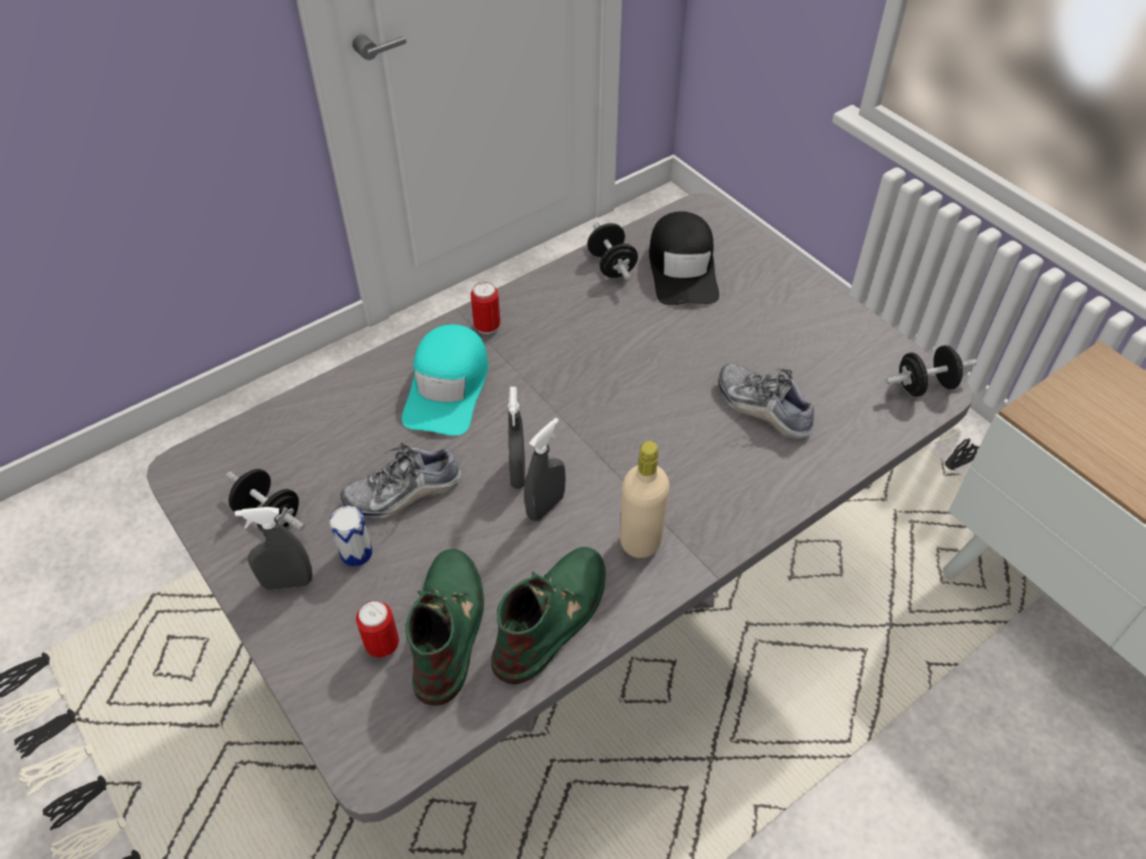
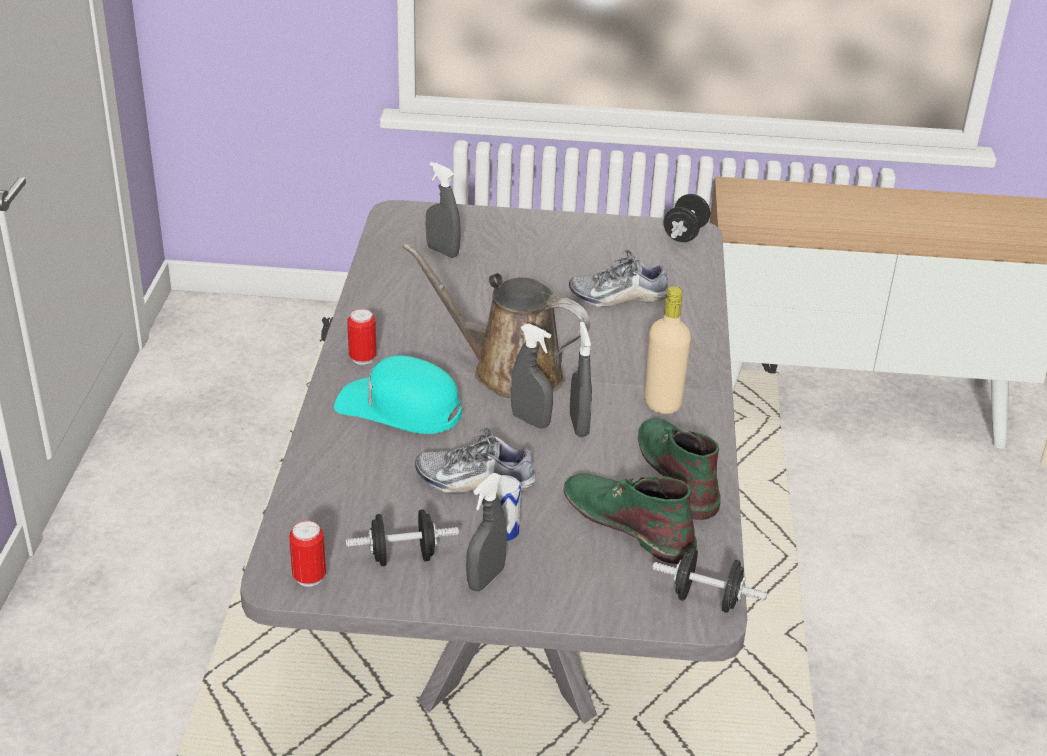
camera: 50 degrees left, 15 degrees down
(382, 645) = (606, 560): can -> can (309, 577)
(404, 492) = (475, 480): shoe -> shoe turned 75 degrees clockwise
(448, 388) = (399, 408): turquoise cap -> turquoise cap turned 150 degrees clockwise
(570, 415) = (509, 371): none -> brown watering can
(611, 266) = (390, 275): black dumbbell -> black dumbbell (706, 599)
(683, 269) = (442, 251): black cap -> grey spray bottle

